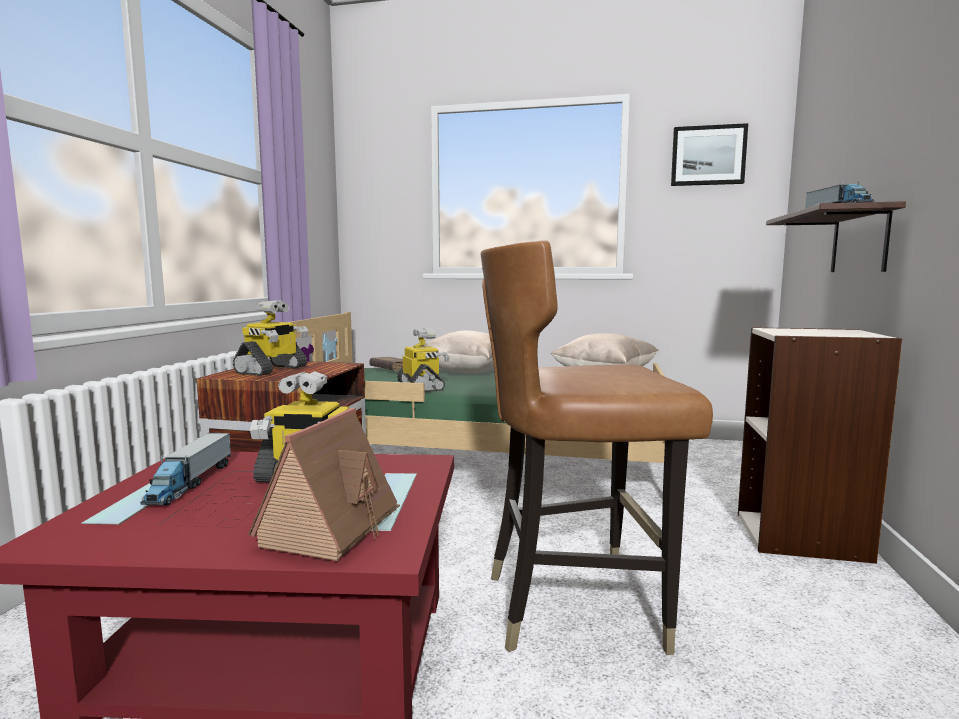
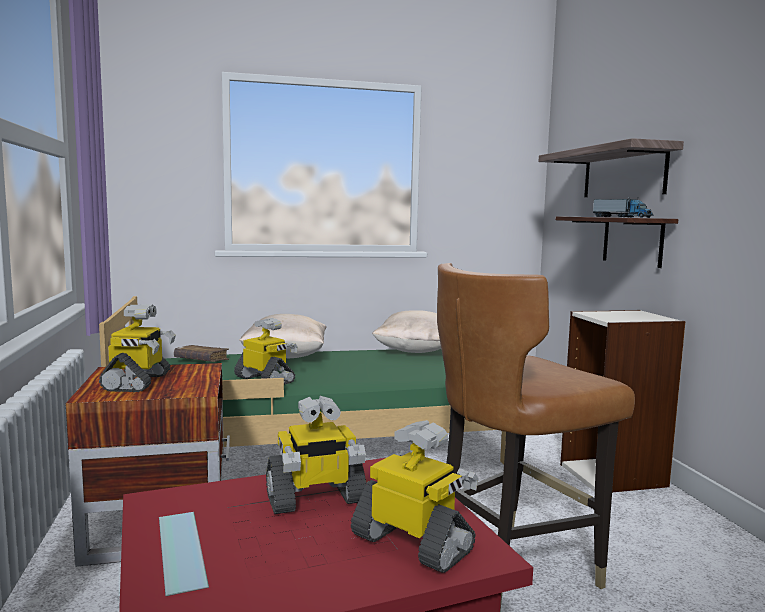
camera: 25 degrees left, 0 degrees up
(190, 482) = (208, 528): toy truck -> none
(332, 526) = (414, 543): toy house -> toy robot
(708, 155) = (486, 148): picture -> none
(854, 156) = (623, 173): none -> shelf

